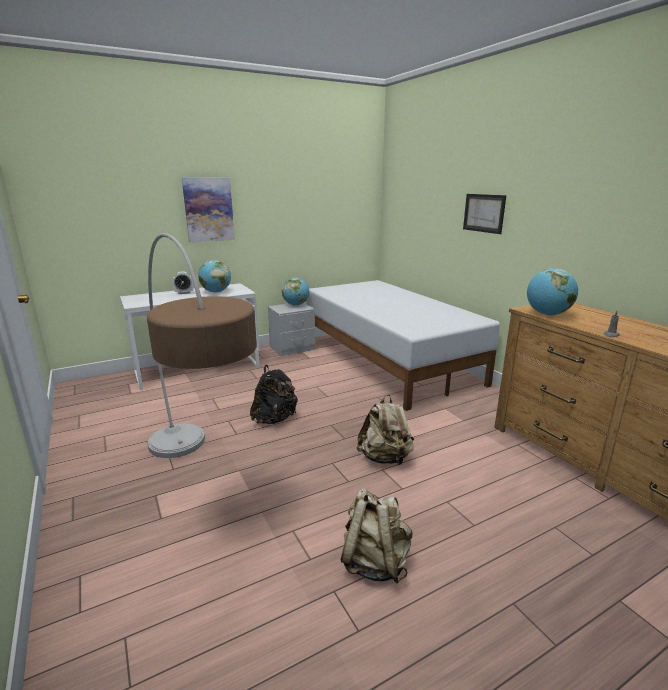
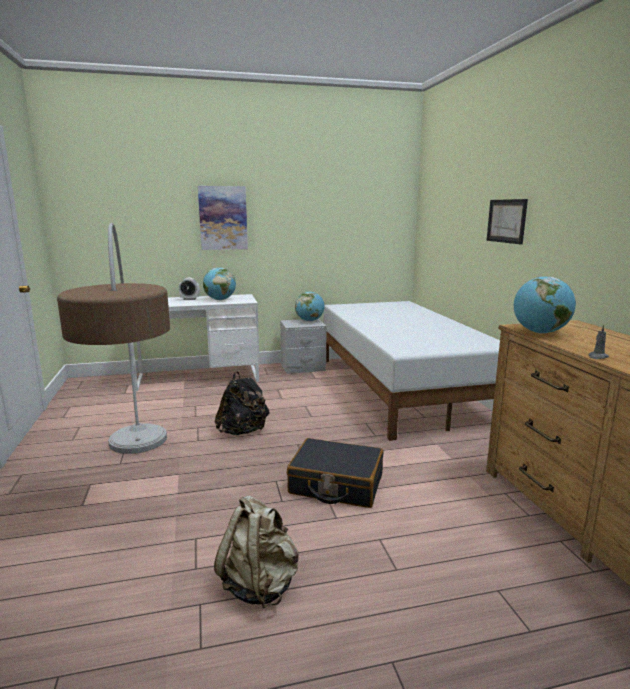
camera: 15 degrees right, 5 degrees down
(385, 458) = (336, 484): beige backpack -> black suitcase

